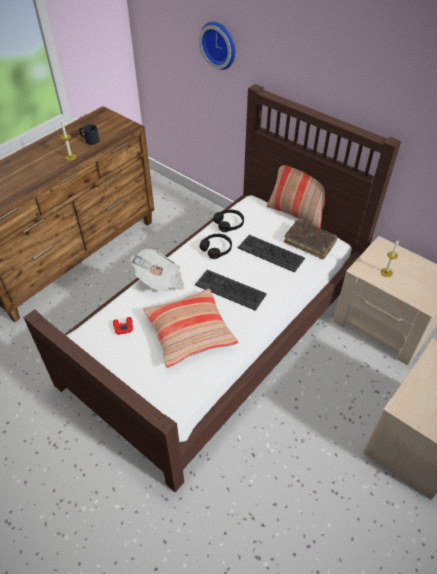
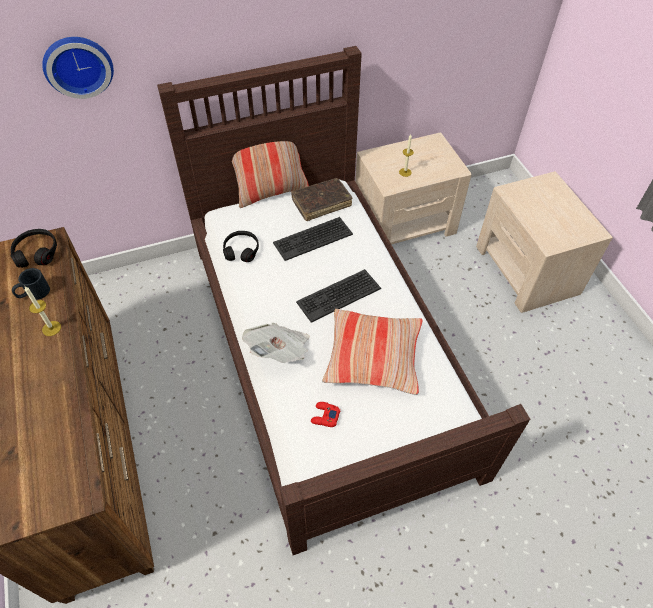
camera: 60 degrees left, 5 degrees up
(216, 249) = (271, 279): black headphones -> black headphones (36, 252)

